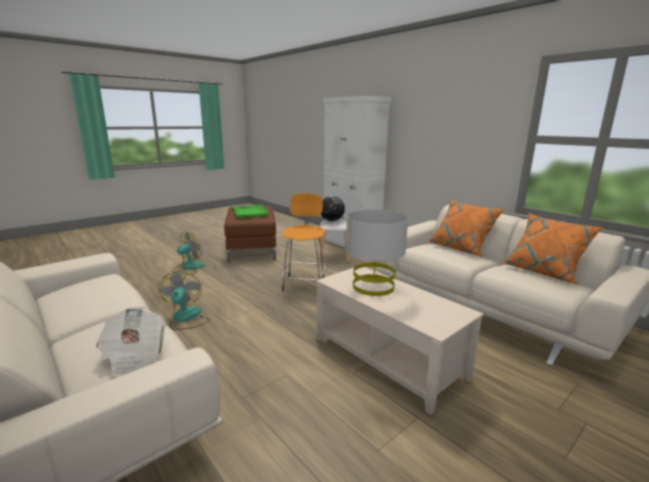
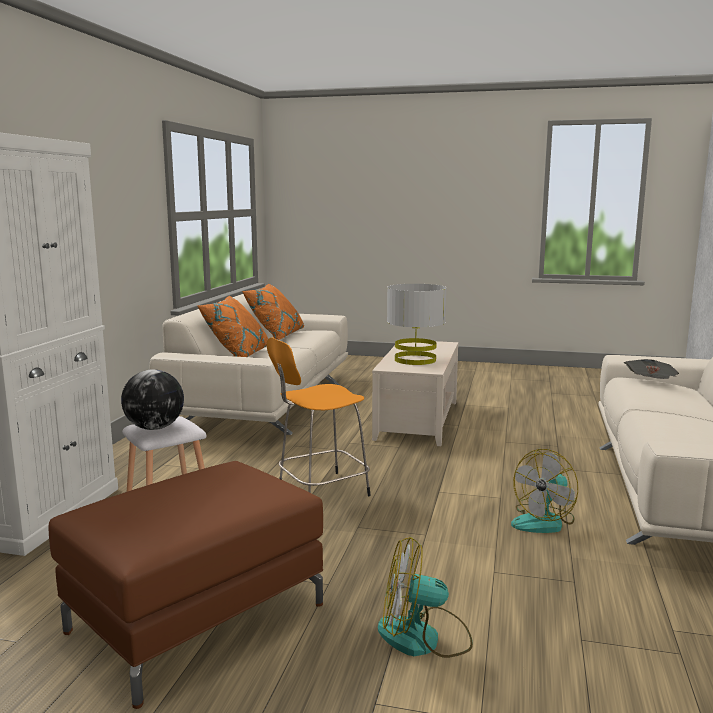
camera: 125 degrees left, 5 degrees down
(250, 212) = (205, 491): green tray -> none

